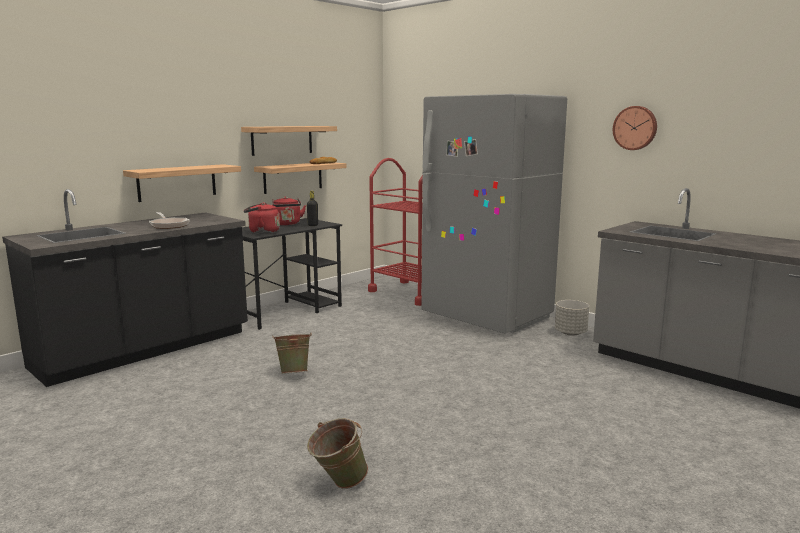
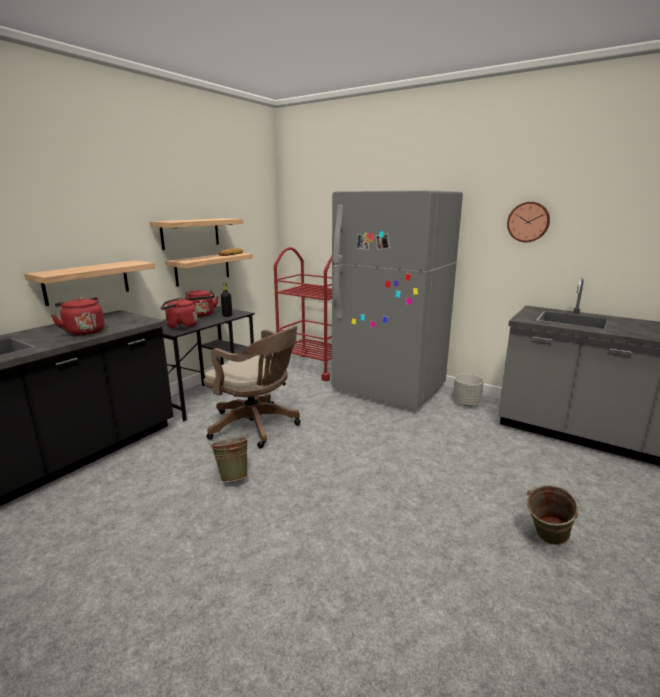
camera: 10 degrees left, 5 degrees up
(169, 225) = (83, 332): frying pan -> red kettle
(330, 338) = (257, 426): none -> brown office chair
(338, 484) = (327, 647): green bucket -> green bucket (546, 540)

